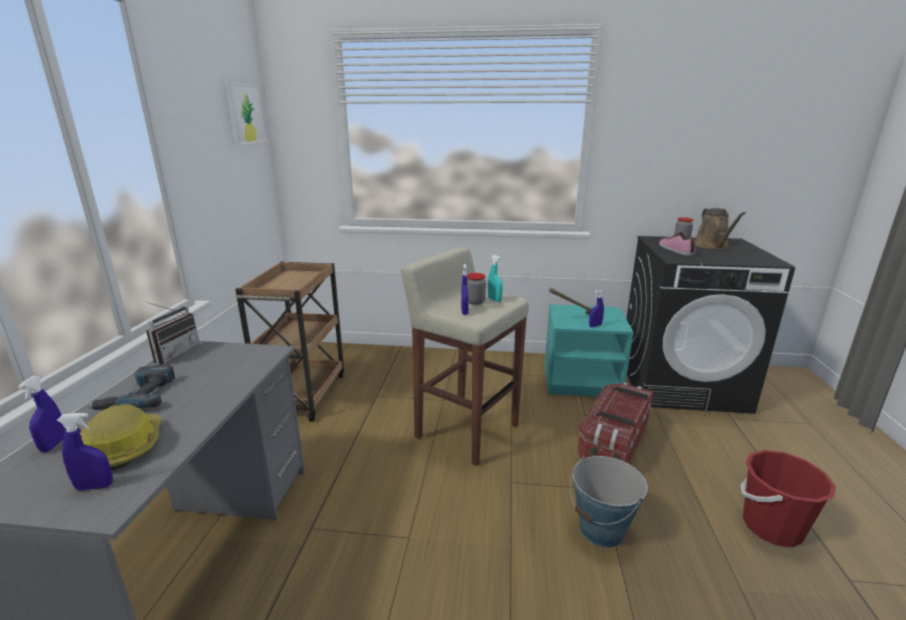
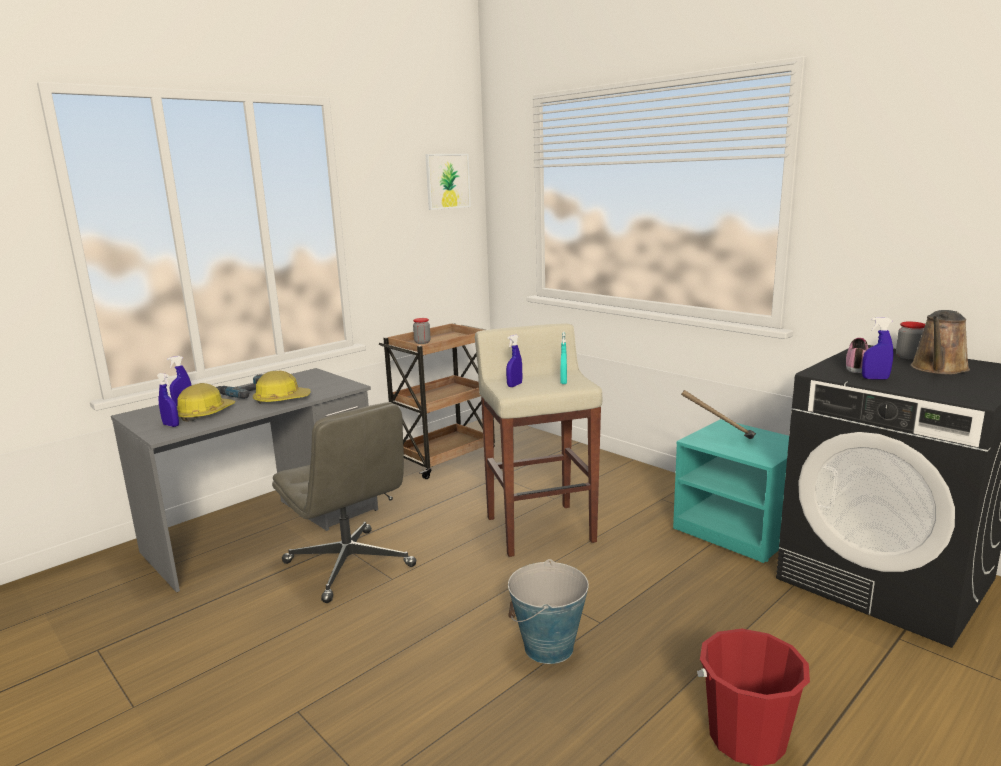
camera: 40 degrees right, 5 degrees down
(174, 353) = (299, 374): radio -> none
(212, 392) = (281, 400): none -> hard hat
(349, 545) = (350, 565): none -> grey office chair
(475, 302) = (542, 380): jar -> jar (422, 342)
(595, 326) = (732, 451): blue spray bottle -> blue spray bottle (875, 378)
(613, 444) = (677, 596): storage box -> none

